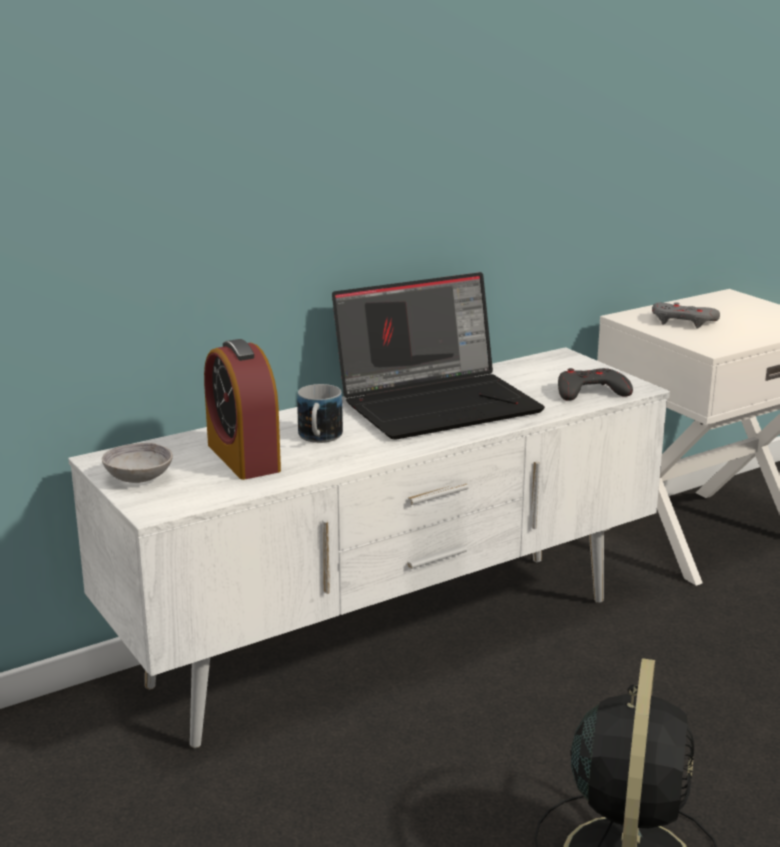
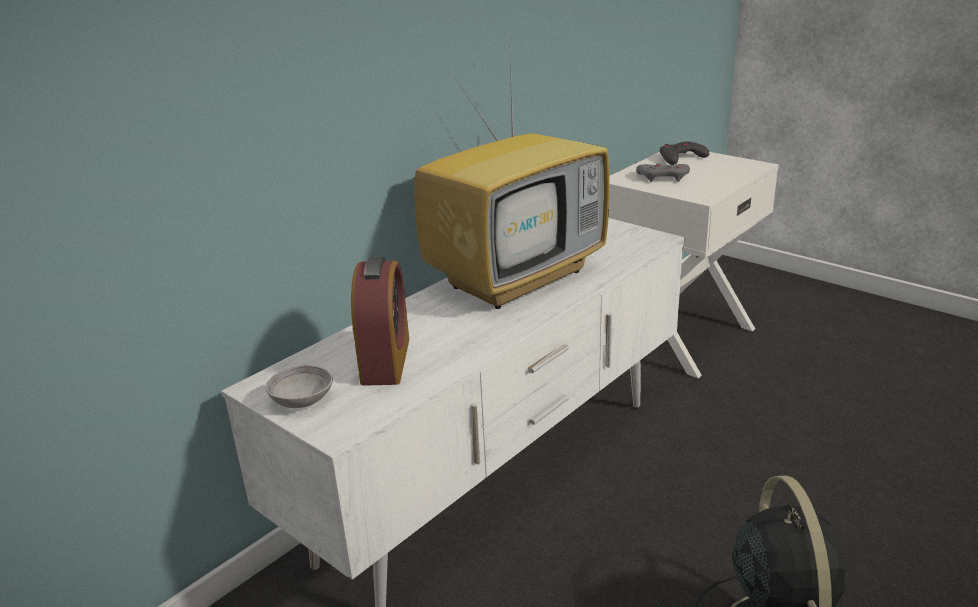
camera: 15 degrees left, 5 degrees up
(243, 457) = (385, 360): alarm clock -> alarm clock turned 135 degrees counterclockwise
(319, 438) = (440, 329): mug -> none
(439, 403) = (517, 277): laptop -> television
(590, 392) = (628, 247): grey game controller -> grey game controller (681, 158)

